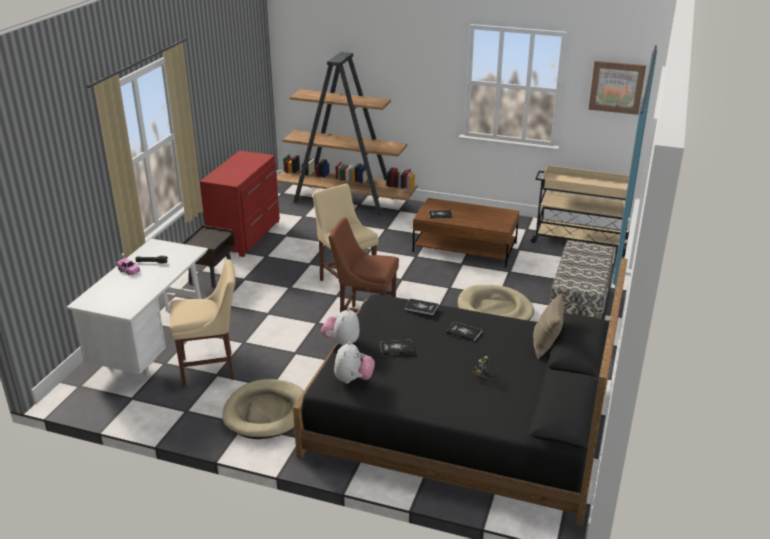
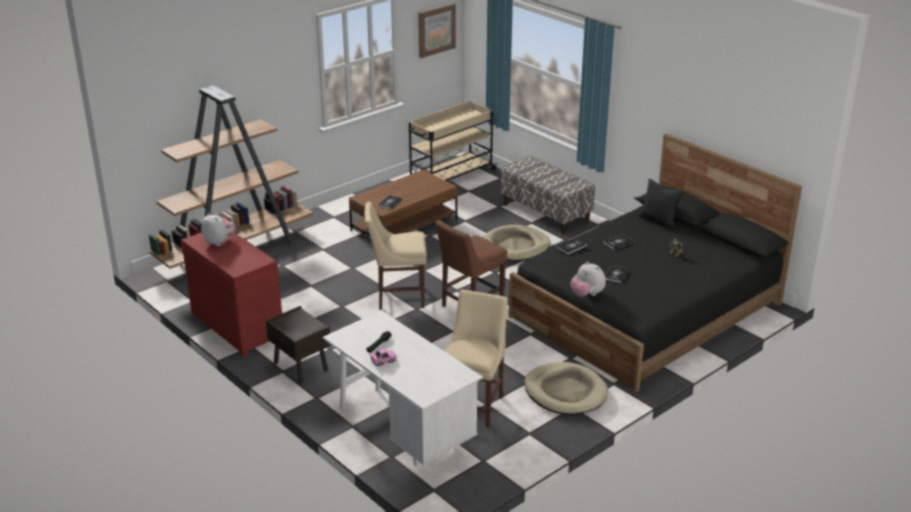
camera: 60 degrees left, 0 degrees up
(353, 379) = (643, 303): plush toy -> plush toy (219, 242)
(546, 345) = (658, 220): beige pillow -> black pillow

